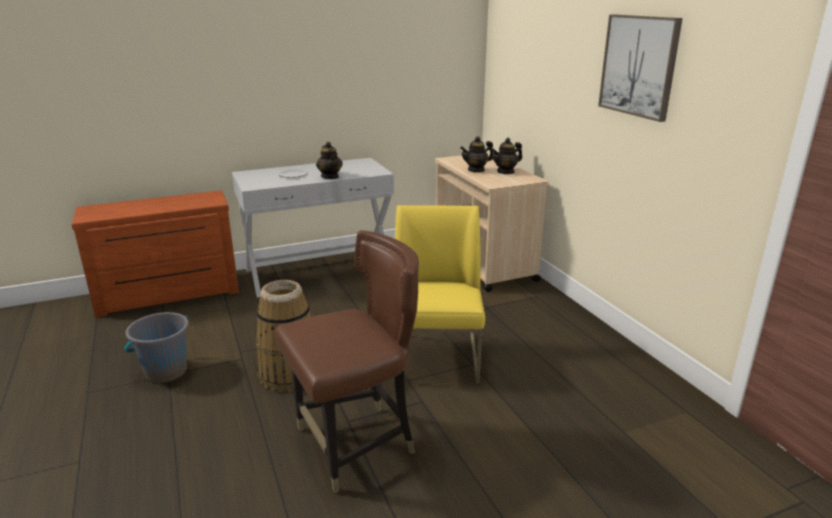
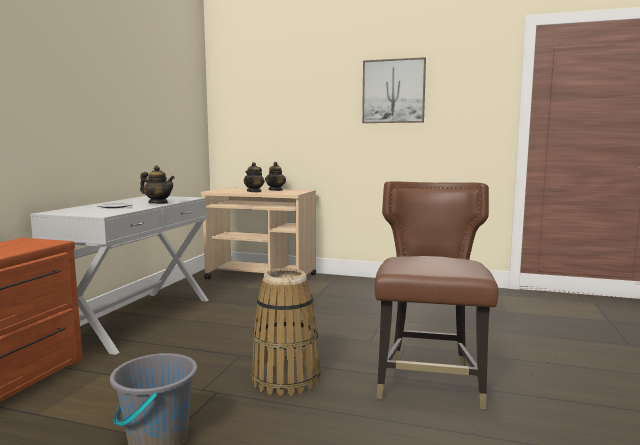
camera: 50 degrees left, 15 degrees down
(437, 357) = (355, 325): yellow chair -> none

